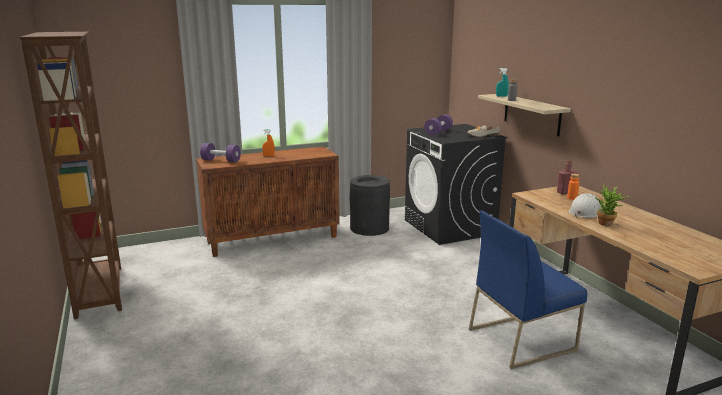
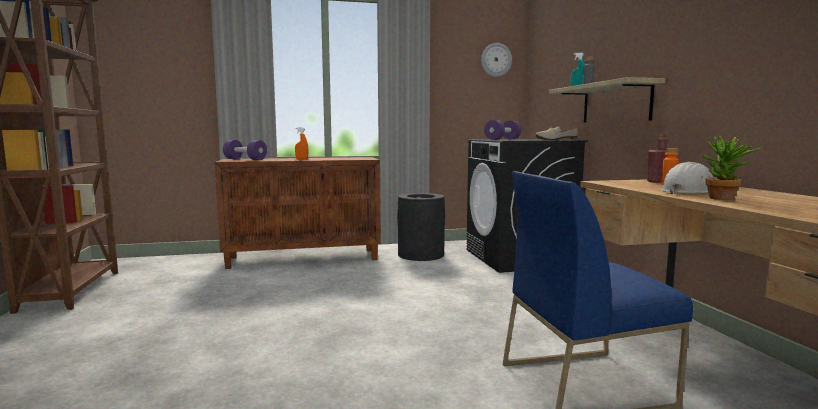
camera: 10 degrees right, 10 degrees down
(425, 50) = (496, 60): none -> wall clock

